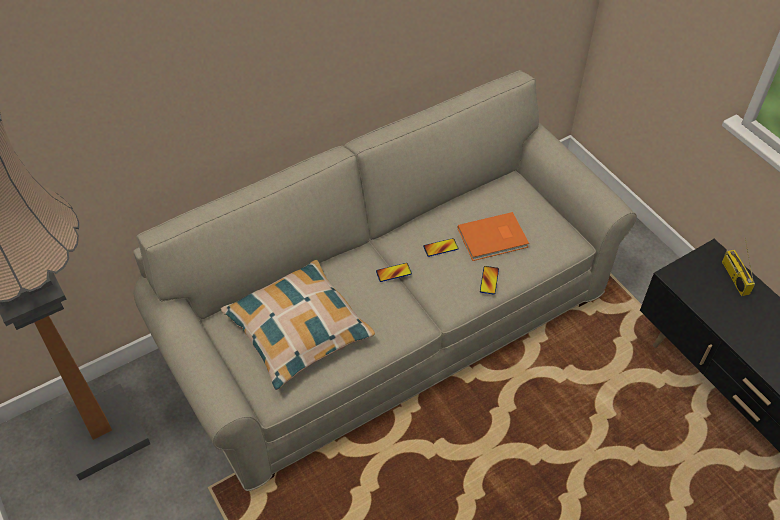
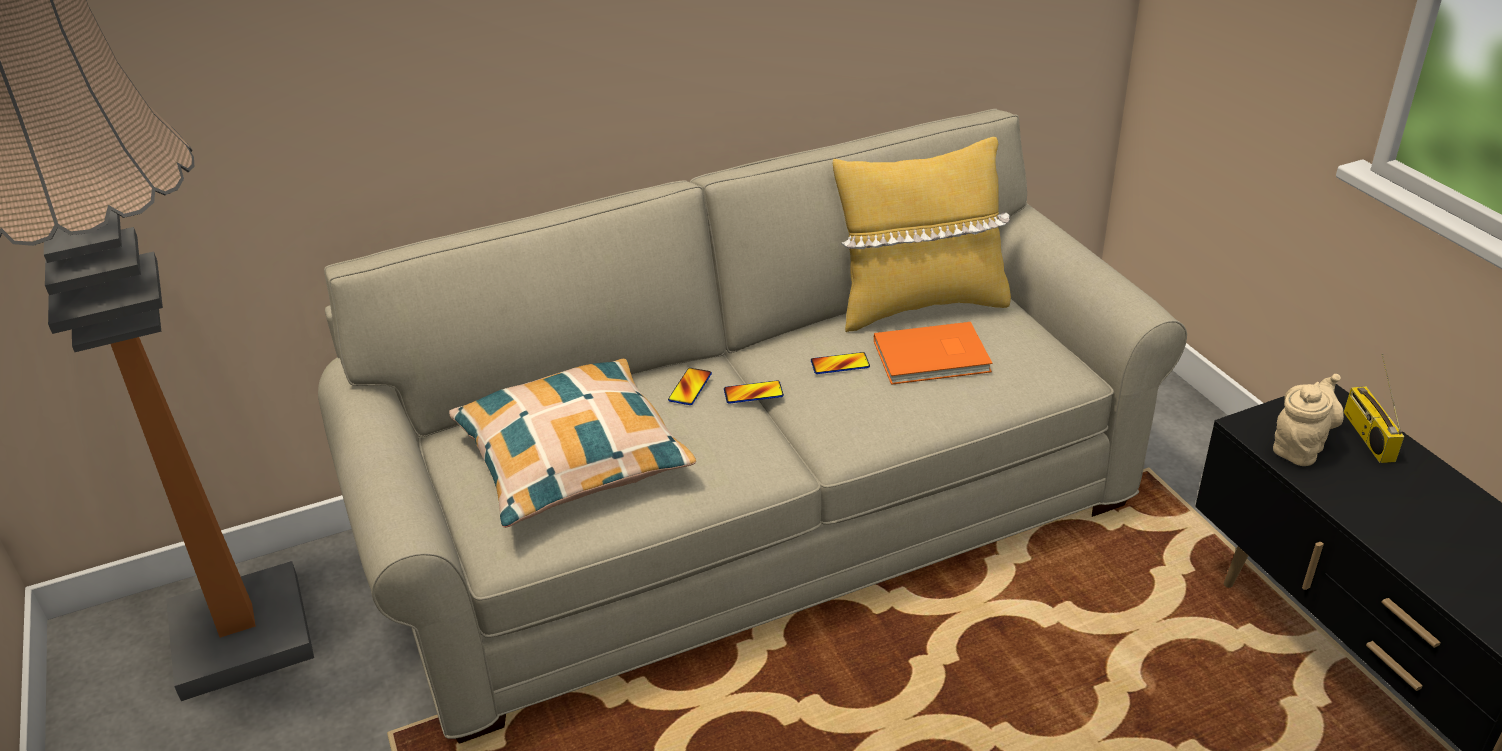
camera: 10 degrees right, 15 degrees down
(480, 198) = (919, 305): none -> yellow pillow
(489, 280) = (915, 412): phone -> phone (690, 387)
(700, 288) = (1300, 447): none -> beige teapot

